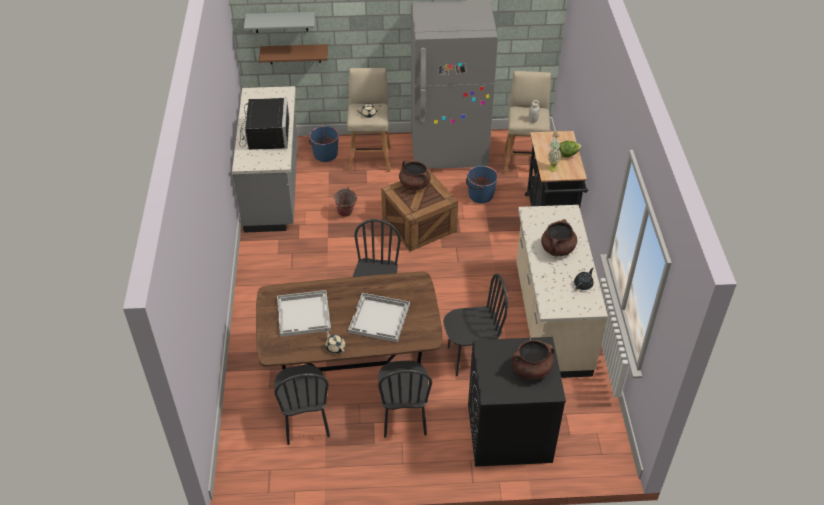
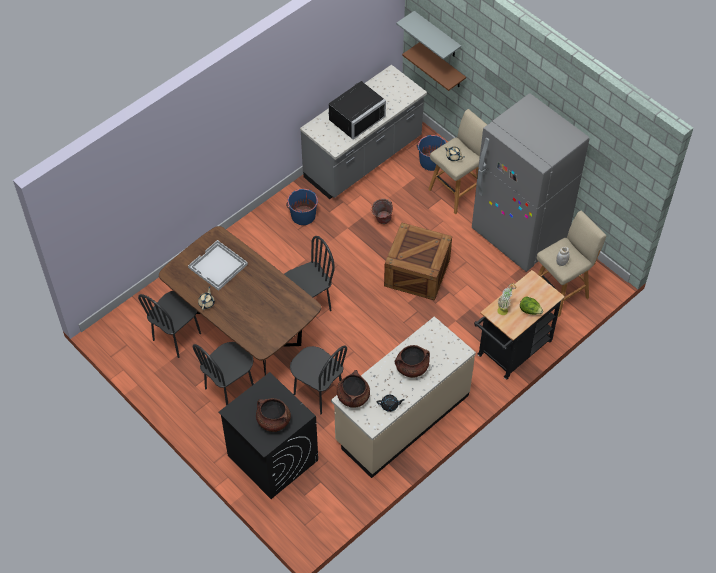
camera: 50 degrees right, 10 degrees up
(379, 319) = (253, 309): white tray -> none
(414, 185) = (425, 239): brown cooking pot -> brown cooking pot (353, 396)
(480, 195) = (490, 289): blue bucket -> blue bucket (303, 215)

